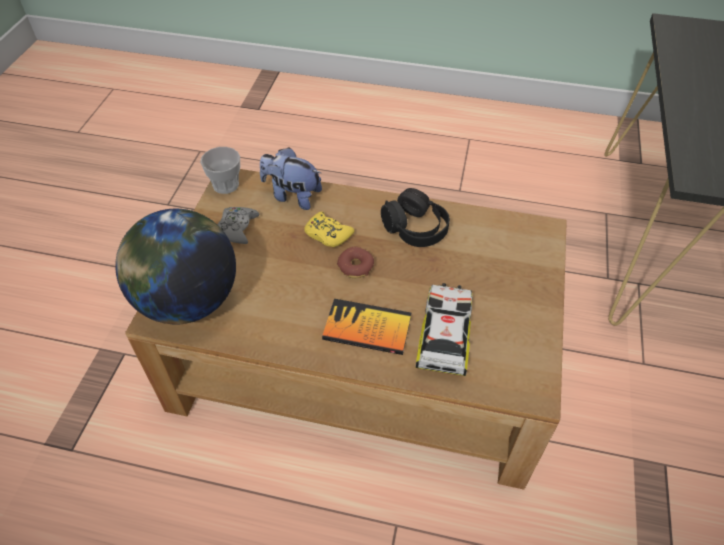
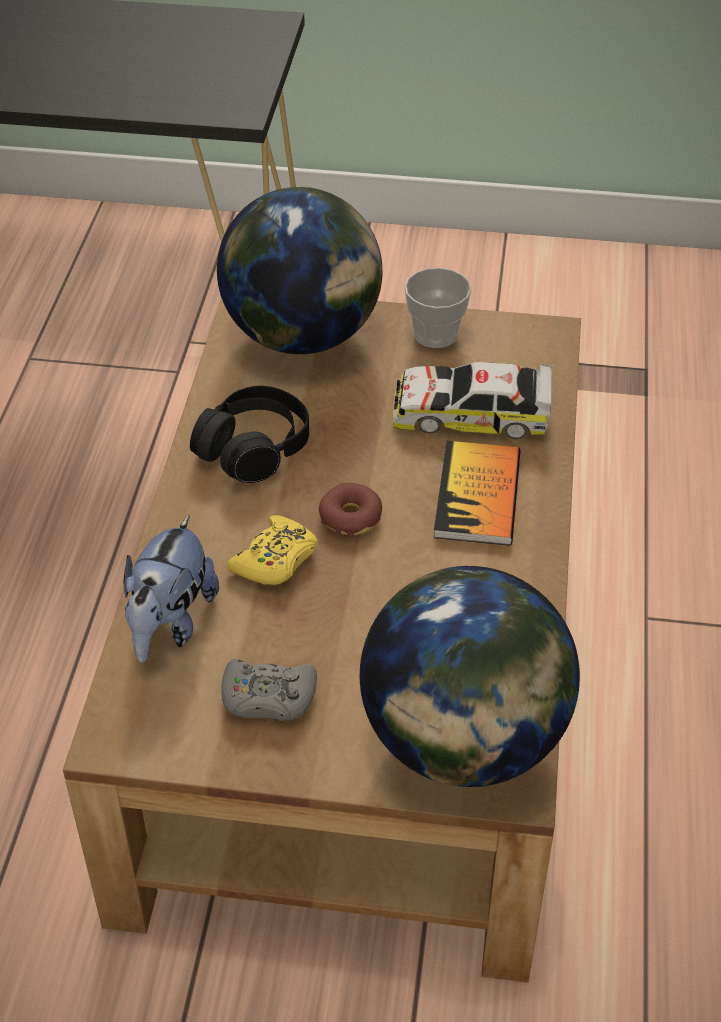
camera: 95 degrees left, 5 degrees down
(226, 185) = (134, 742): cup -> cup (435, 334)
(520, 254) = (303, 336): none -> globe

